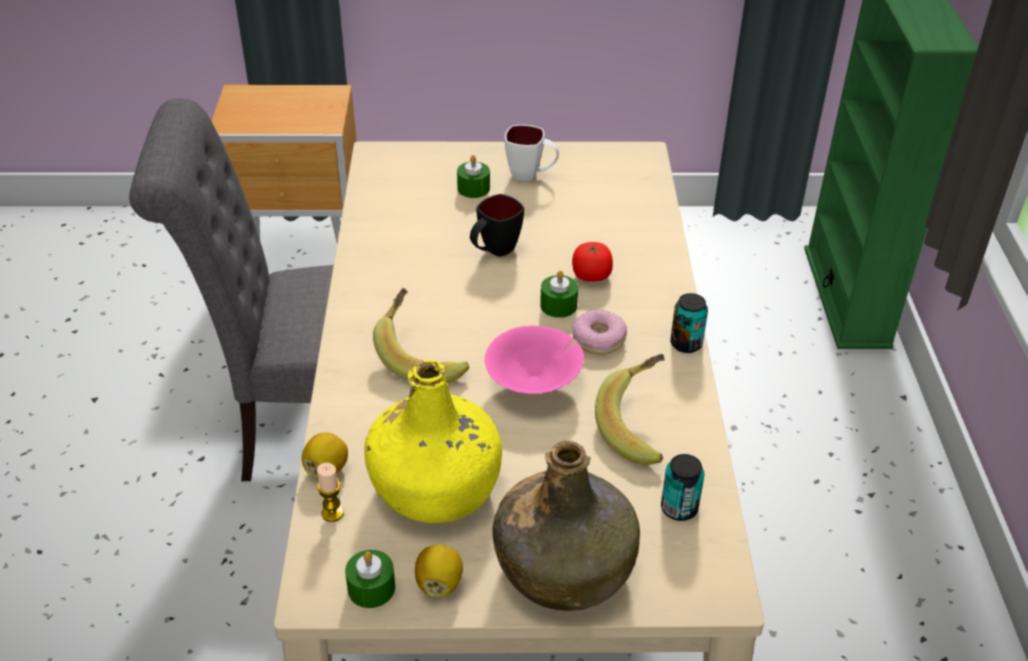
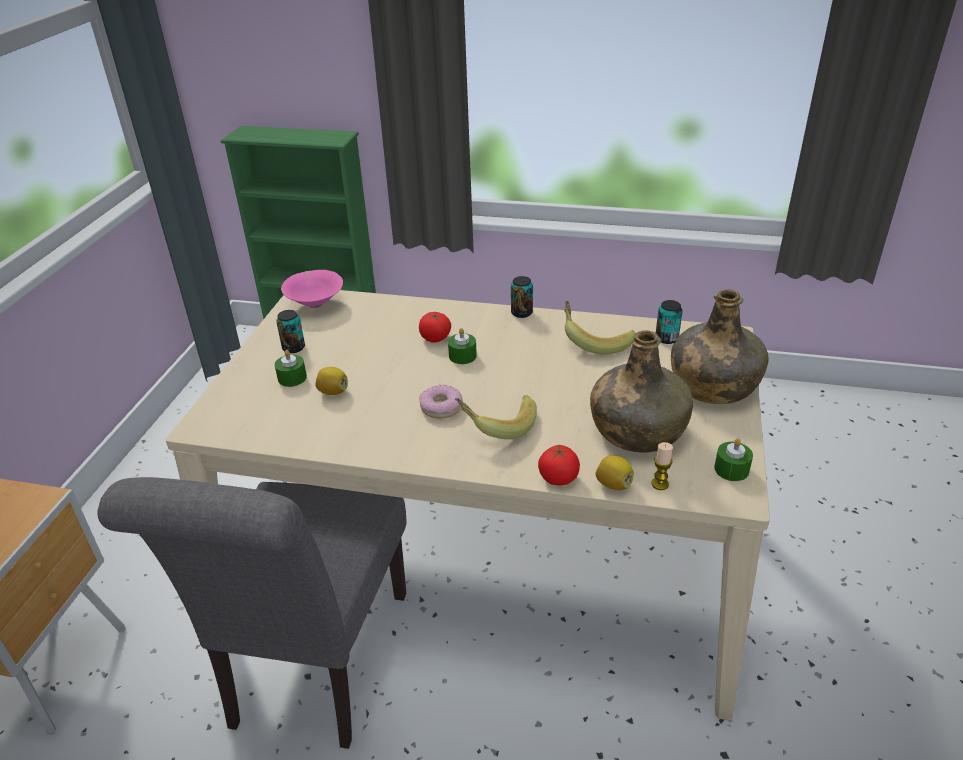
camera: 75 degrees left, 5 degrees down
(333, 419) = (558, 477): none -> tomato
(436, 486) = (637, 431): yellow bottle -> green bottle
(439, 583) = (726, 438): lemon -> lemon (333, 392)
(494, 252) = (384, 377): black mug -> none
(531, 175) = (293, 348): white mug -> can
(535, 384) = (544, 376): pink bowl -> pink bowl (315, 304)
(599, 339) = (505, 344): donut -> donut (441, 407)

